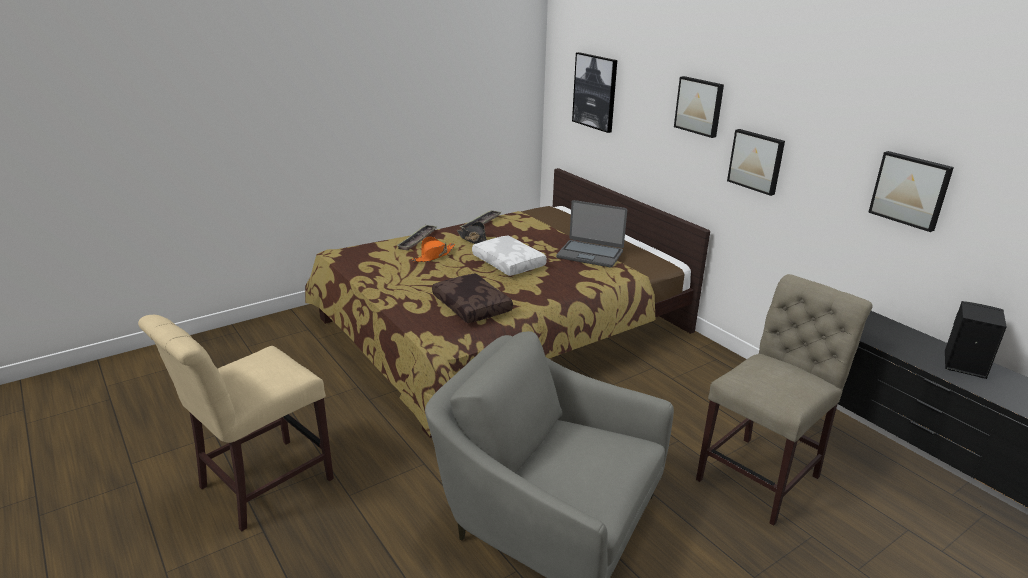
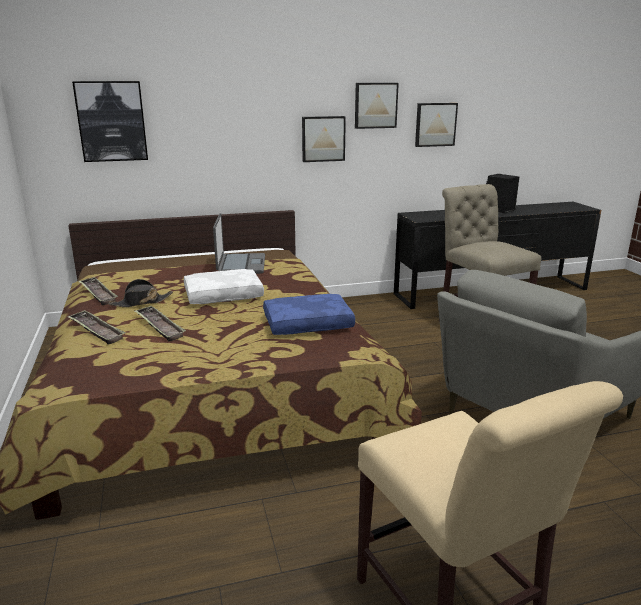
camera: 70 degrees left, 5 degrees down
(433, 256) = (159, 327): orange hat -> tray
(473, 306) = (308, 323): brown pillow -> blue pillow
(590, 254) = (241, 265): laptop -> laptop turned 45 degrees counterclockwise
(699, 106) = (257, 106): picture -> picture (375, 105)

